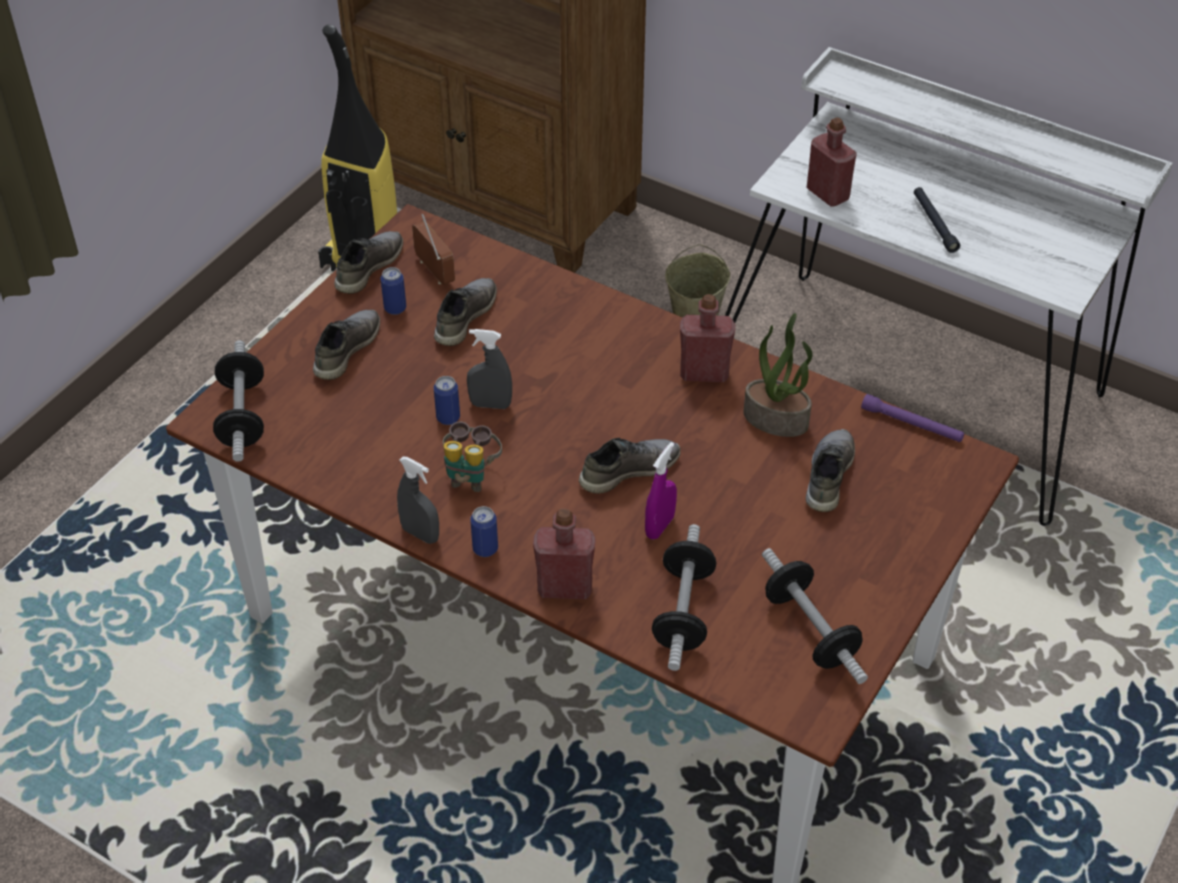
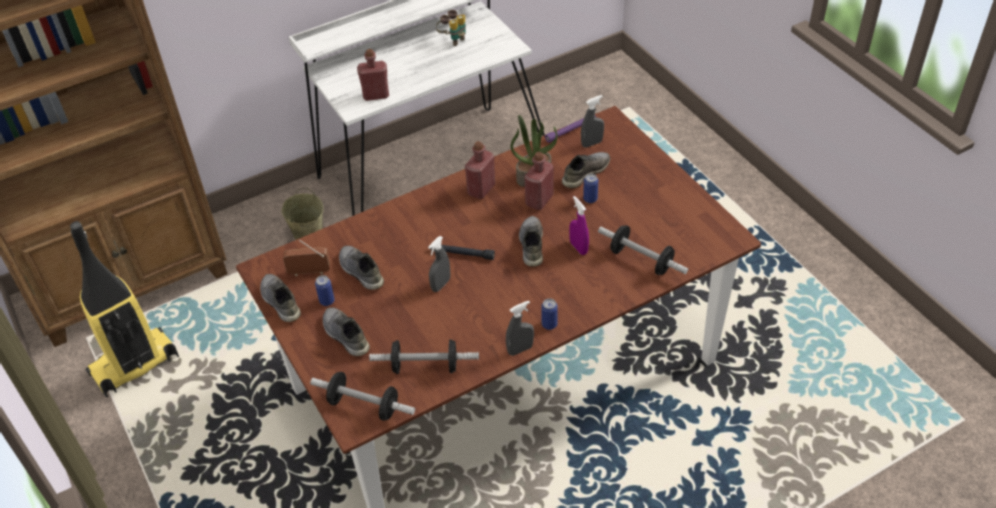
camera: 60 degrees left, 0 degrees up
(448, 418) = (437, 307): can -> can (590, 199)
(471, 475) = (490, 312): binoculars -> binoculars (453, 39)
(565, 587) = (597, 300): red bottle -> red bottle (539, 200)
(810, 630) = (680, 218): dumbbell -> dumbbell (425, 366)
(827, 476) = (585, 173): grey shoe -> grey shoe turned 90 degrees clockwise
(902, 460) = (592, 143): none -> grey spray bottle
(934, 223) = (431, 68): black flashlight -> black flashlight (462, 254)

